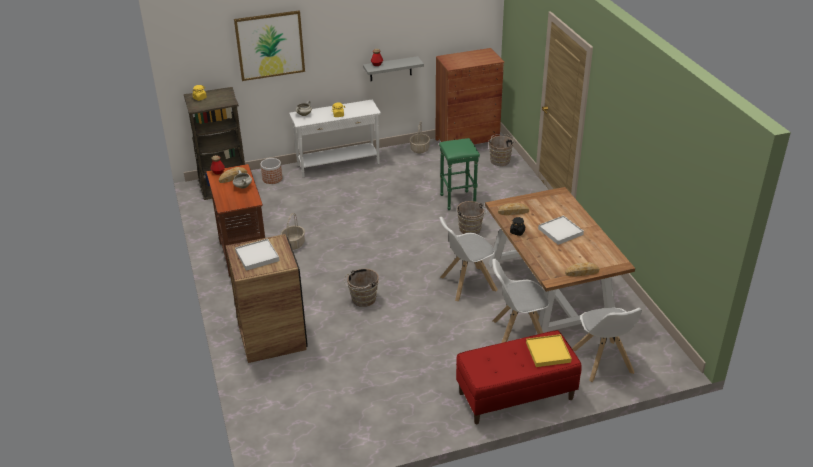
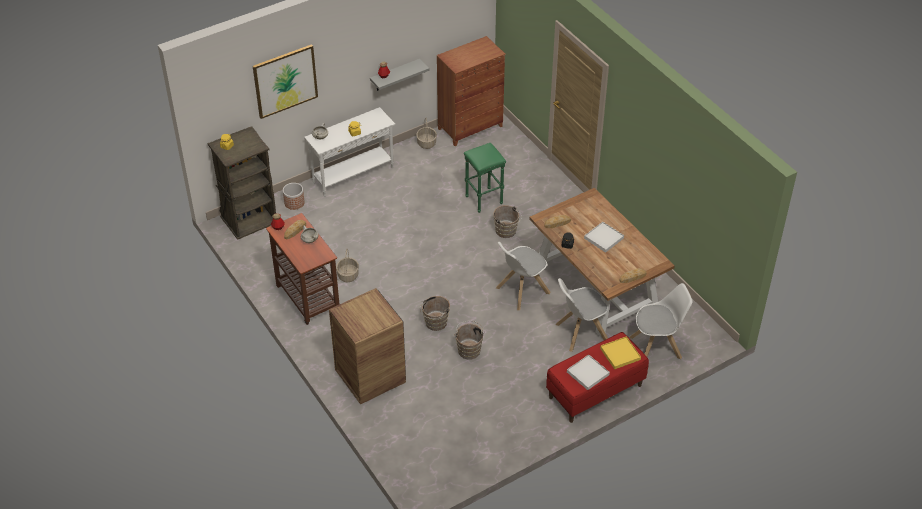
camera: 15 degrees left, 10 degrees up
(257, 256) = (362, 315): white tray -> white tray (588, 373)
(500, 160) = (509, 145): brown bucket -> brown bucket (469, 349)
(603, 362) = (657, 347): chair -> chair turned 75 degrees counterclockwise

